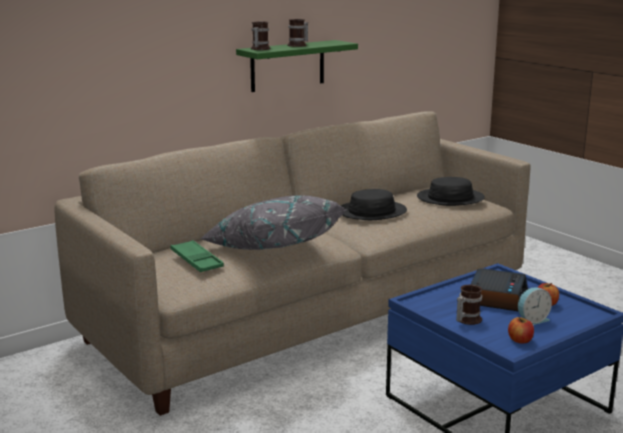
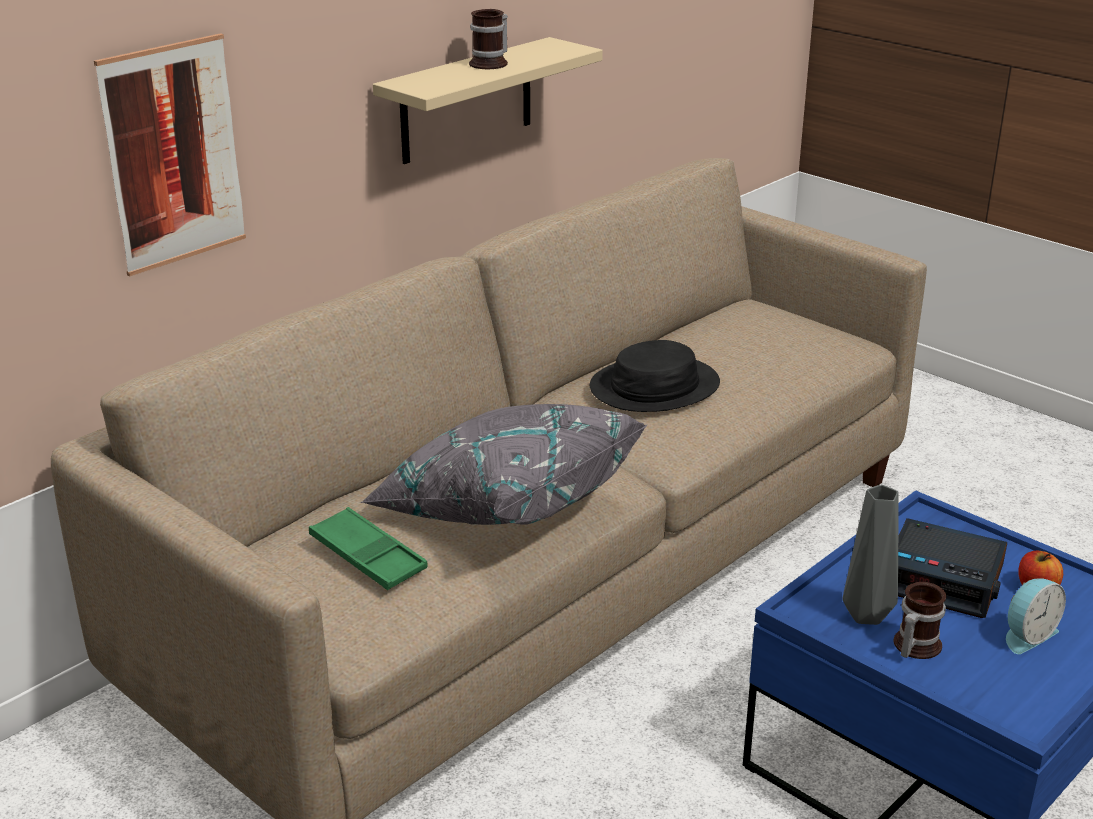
camera: 10 degrees left, 10 degrees up
(130, 67) = (173, 154): none -> picture
(259, 49) = (421, 82): mug -> none
(287, 65) = (466, 101): green shelf -> beige shelf
(446, 307) = (866, 617): none -> grey vase
(450, 198) = (784, 338): black hat -> none
(496, 297) = (944, 579): alarm clock -> alarm clock turned 105 degrees clockwise
(520, 340) = (1028, 691): apple -> none

